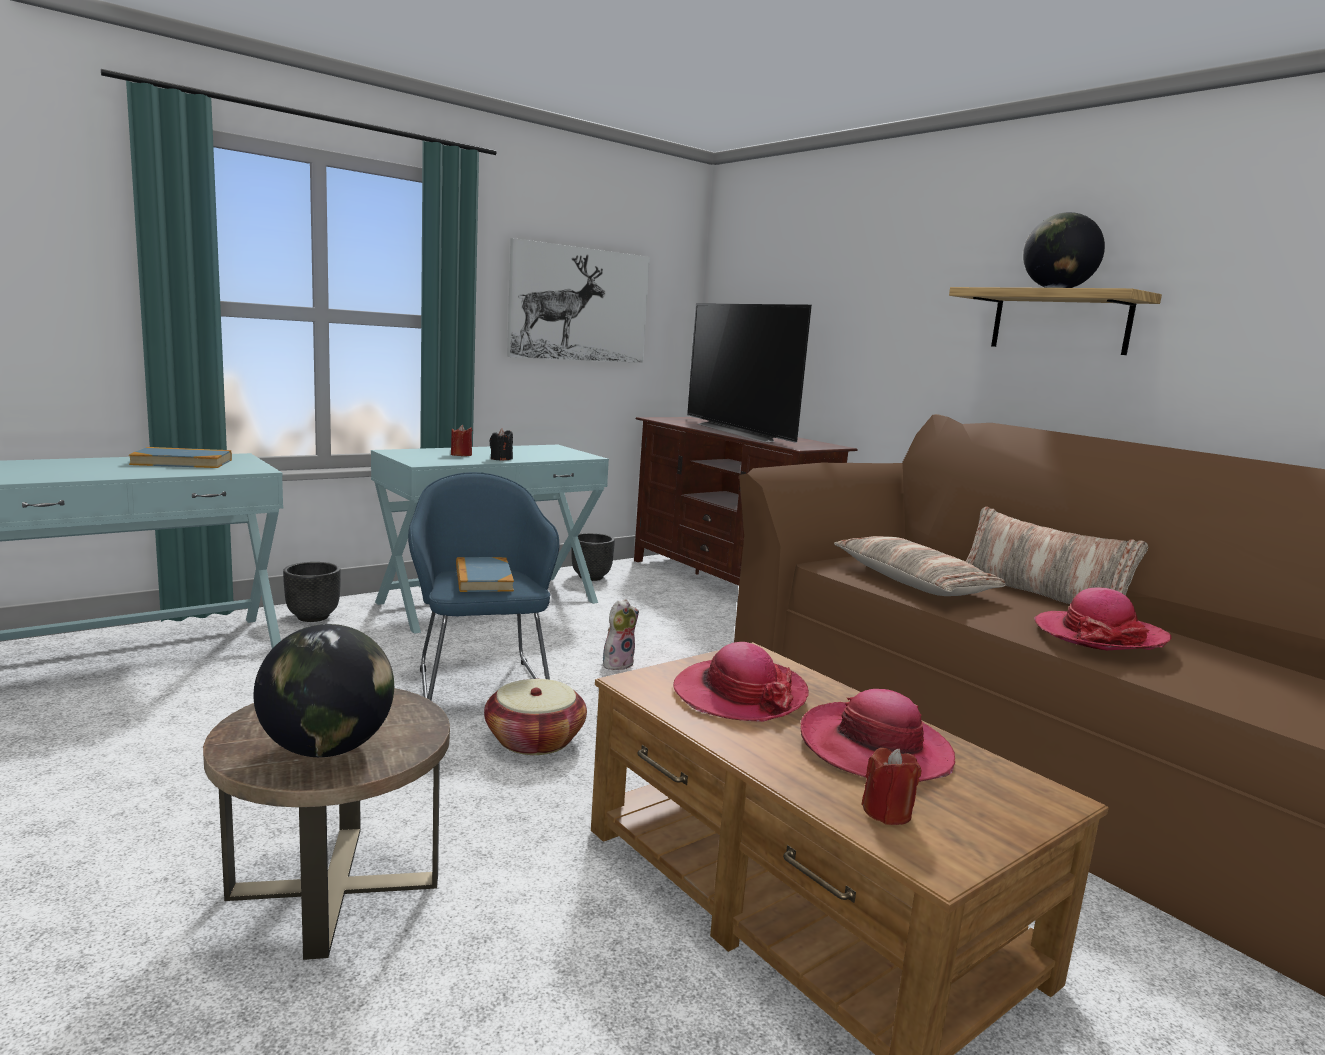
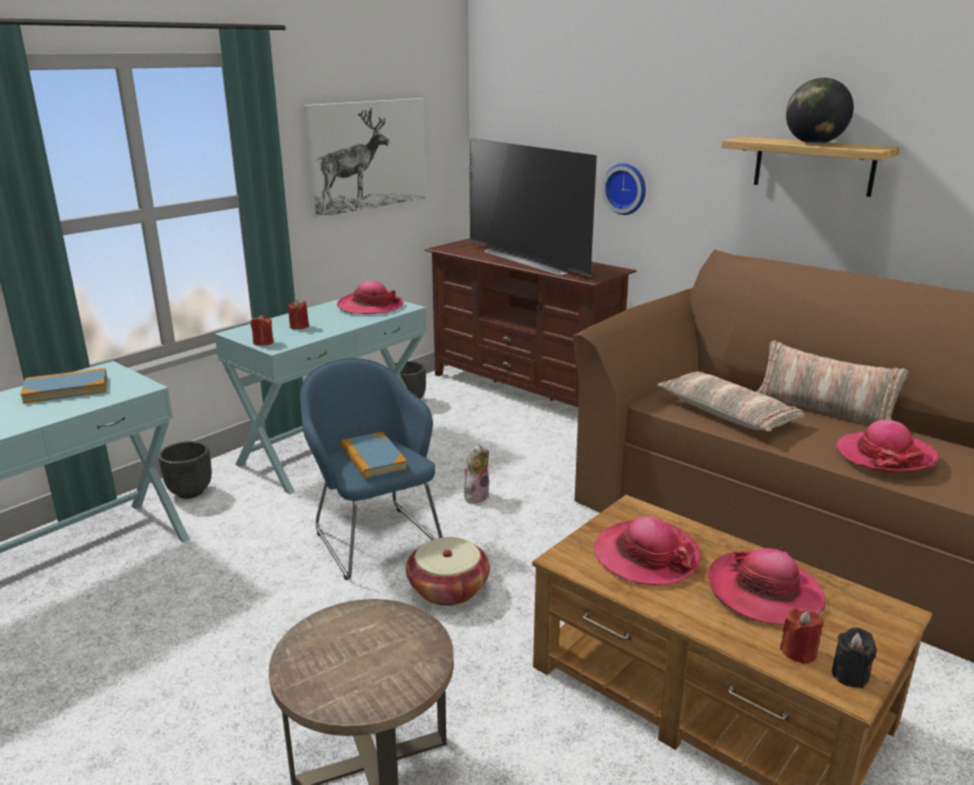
camera: 10 degrees left, 10 degrees up
(327, 749) = (372, 675): globe -> none
(412, 459) = (263, 342): none -> red candle
(501, 459) = (338, 326): black candle -> black candle (850, 675)
(549, 452) = (370, 306): none -> hat
(853, 357) = (626, 188): none -> wall clock

